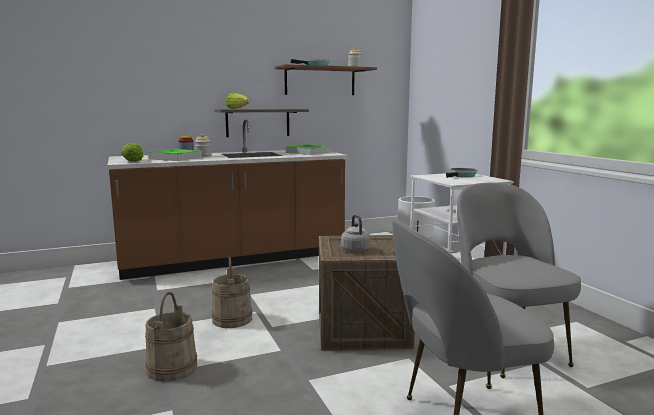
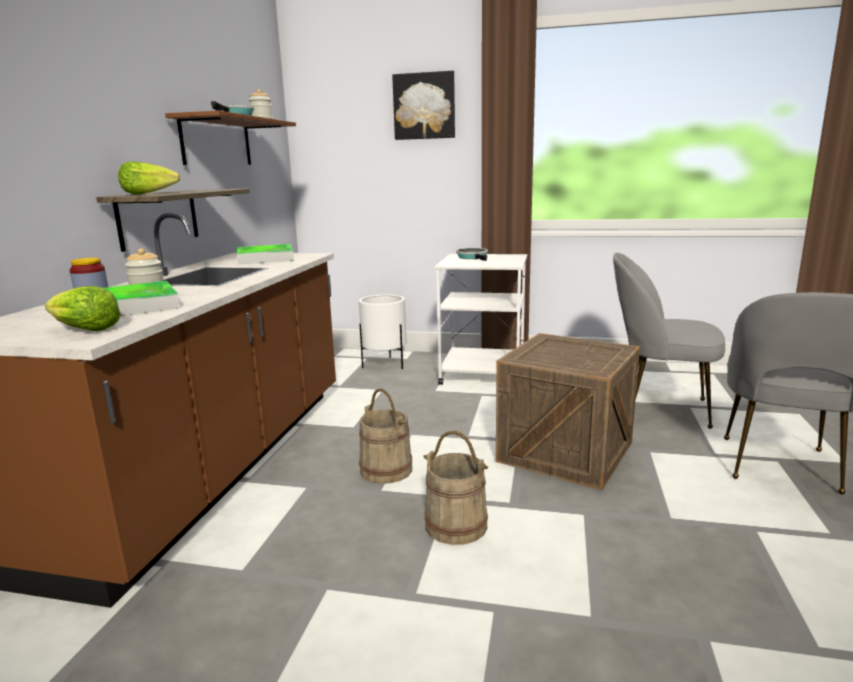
camera: 55 degrees left, 5 degrees up
(172, 368) = (582, 616): beige bucket -> beige bucket (385, 470)
(354, 249) = (572, 359): grey kettle -> none
(475, 49) = (424, 106): none -> picture

